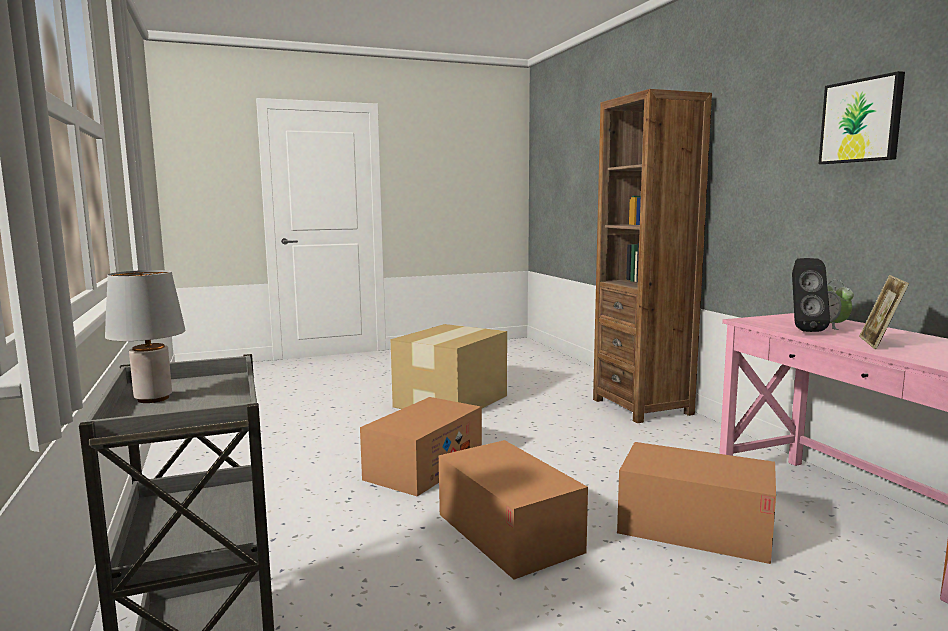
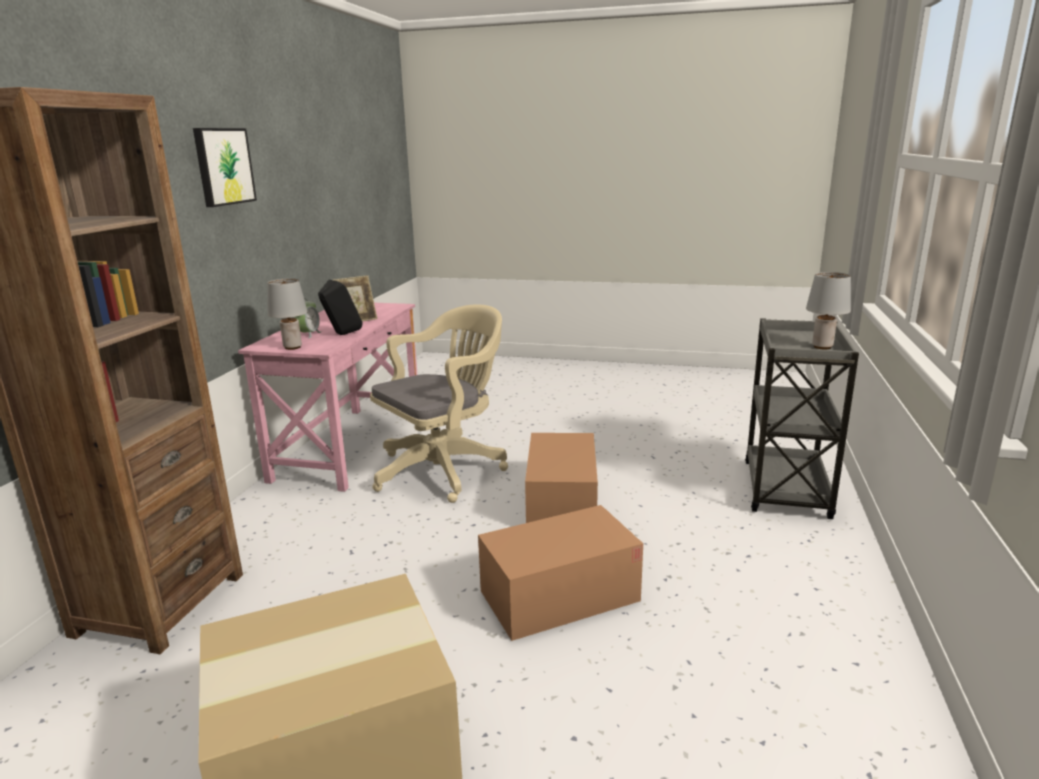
camera: 145 degrees left, 10 degrees up
(694, 528) = (444, 469): cardboard box -> beige office chair
(777, 318) = (293, 347): none -> grey table lamp

